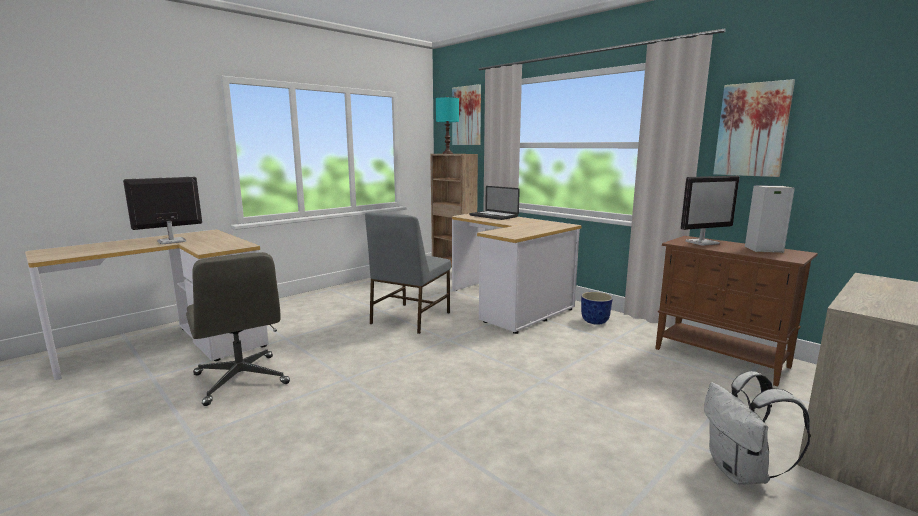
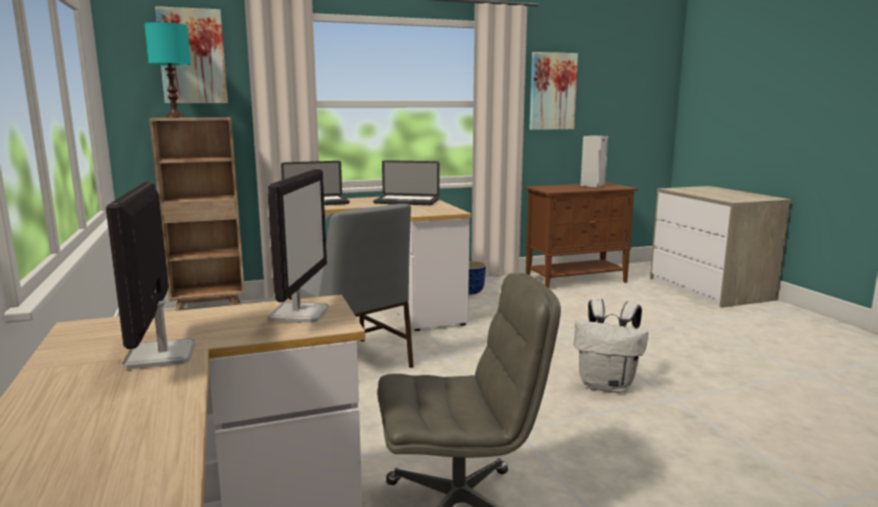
camera: 65 degrees left, 0 degrees up
(534, 225) = (406, 201): none -> laptop
(702, 242) = (558, 188): monitor -> monitor (299, 313)
(741, 473) = (729, 321): white backpack -> white backpack (607, 385)

